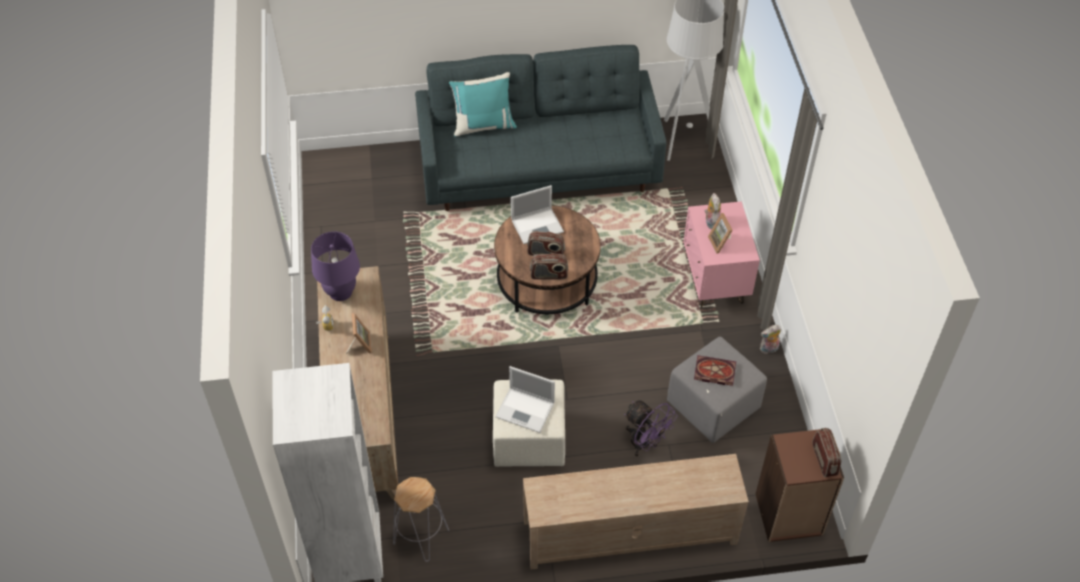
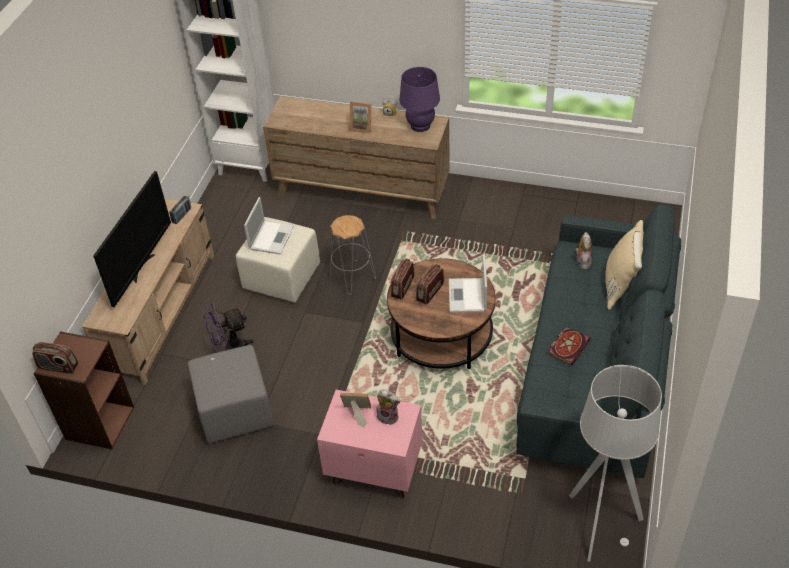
camera: 115 degrees right, 5 degrees down
(421, 537) = (241, 200): grey stool -> grey stool (352, 277)
(483, 125) = (621, 285): turquoise pillow -> beige pillow
(526, 410) = (272, 237): laptop -> laptop turned 150 degrees clockwise
(550, 488) = (182, 215): none -> radio
(644, 488) = (141, 267): none -> television
(713, 372) = (227, 369): book -> book (568, 346)
(768, 349) = (267, 482): plush toy -> plush toy (582, 262)

